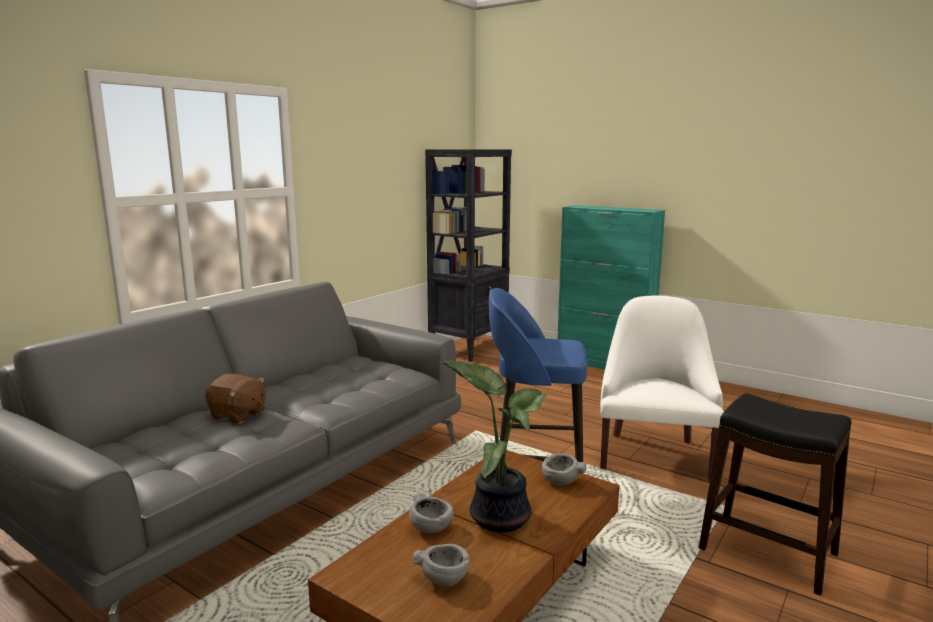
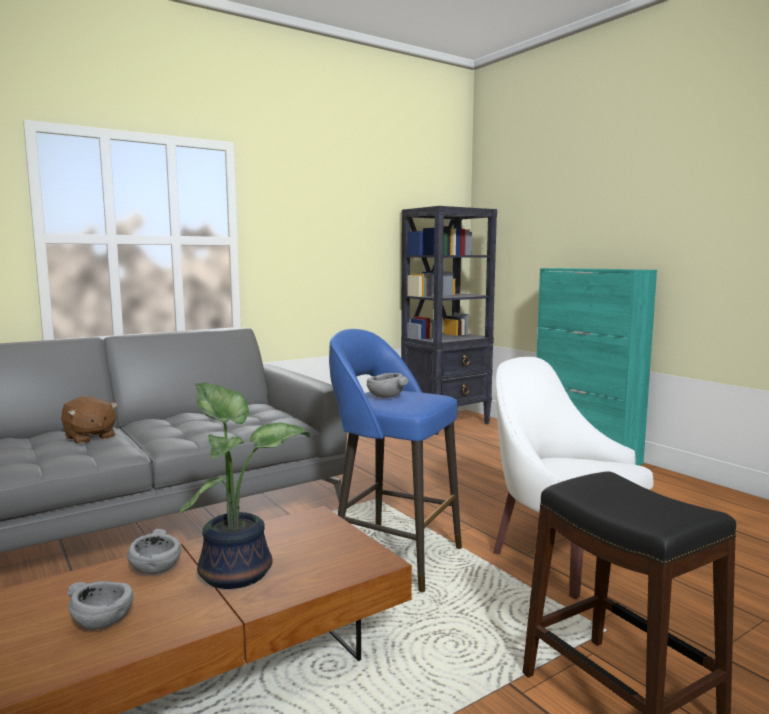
camera: 20 degrees right, 5 degrees down
(560, 481) = (346, 549): grey bowl -> grey bowl (385, 397)
(653, 454) = (561, 553): white armchair -> white armchair turned 75 degrees counterclockwise

